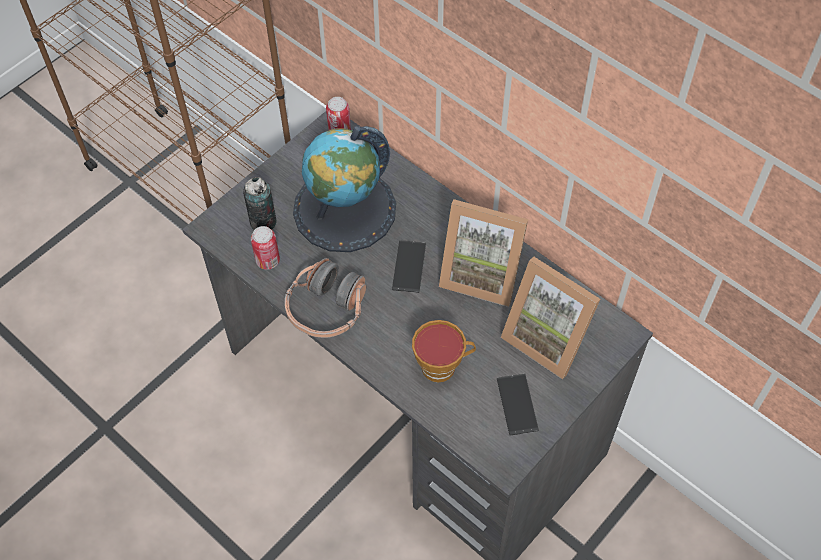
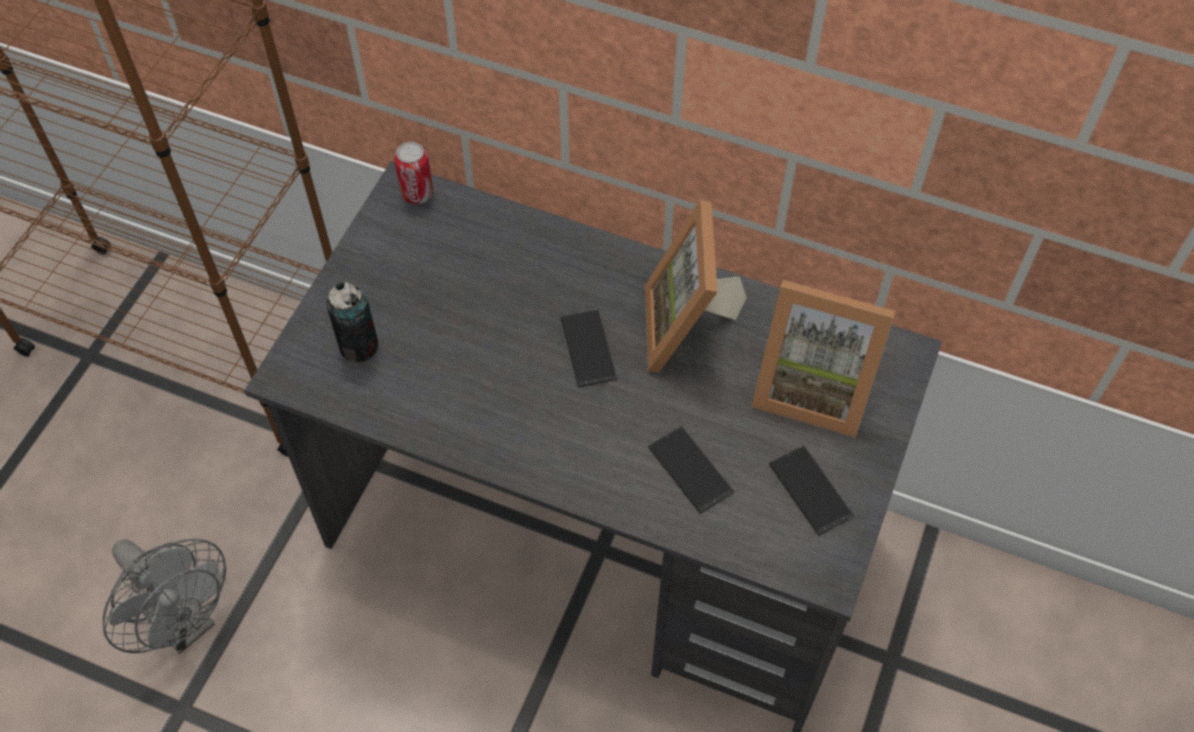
camera: 20 degrees left, 0 degrees up
(127, 374) = (185, 623): none -> grey fan
(267, 260) = (387, 398): can -> none
(326, 308) = (498, 440): headphones -> none
(345, 209) = (467, 296): globe -> none
(443, 366) = (690, 469): cup -> phone
(482, 273) = (689, 328): picture frame -> picture frame turned 90 degrees clockwise

